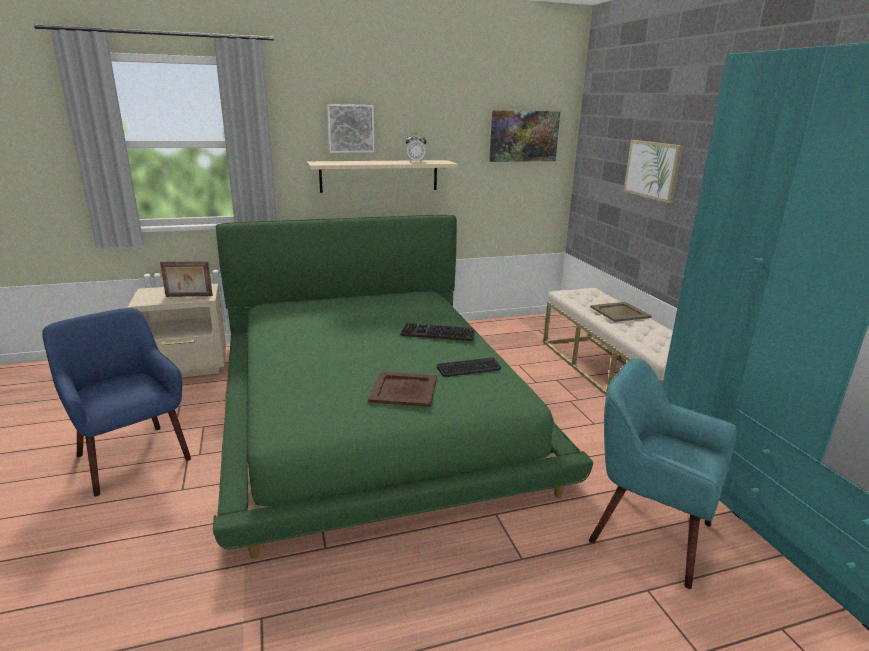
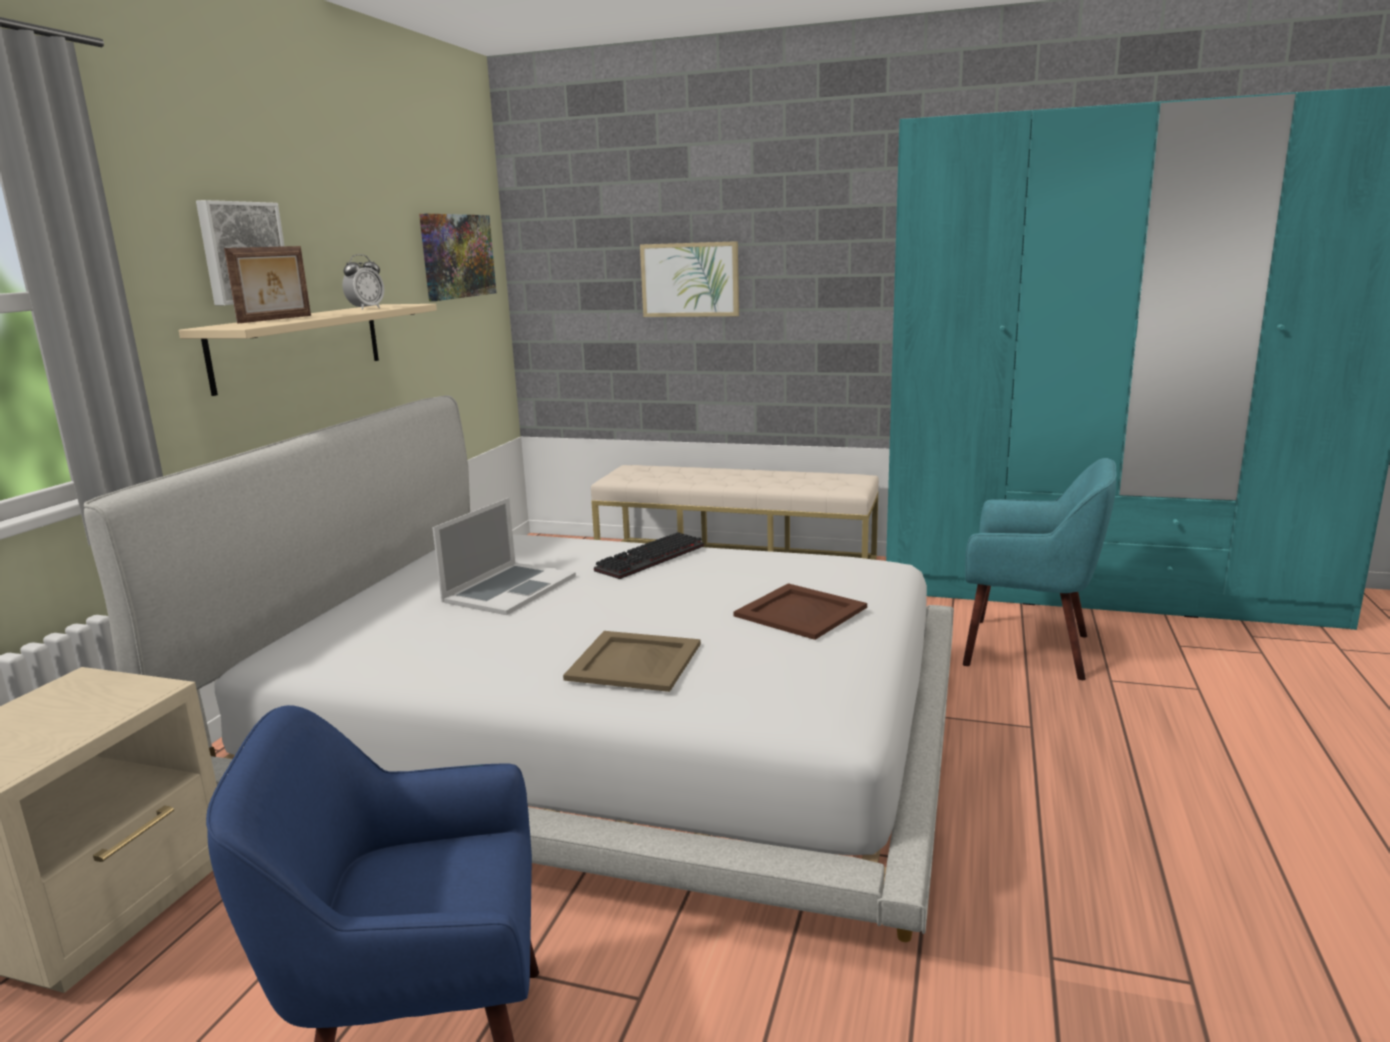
camera: 55 degrees left, 5 degrees down
(189, 296) = (102, 707): picture frame -> picture frame (276, 319)
(363, 318) = (509, 589): none -> laptop
(373, 409) = (604, 731): green bed -> white bed
(469, 368) = (782, 566): keyboard -> none
(620, 312) = (715, 474): beige tray -> beige tray (634, 661)
(648, 532) = (1029, 649): turquoise armchair -> turquoise armchair turned 135 degrees counterclockwise

